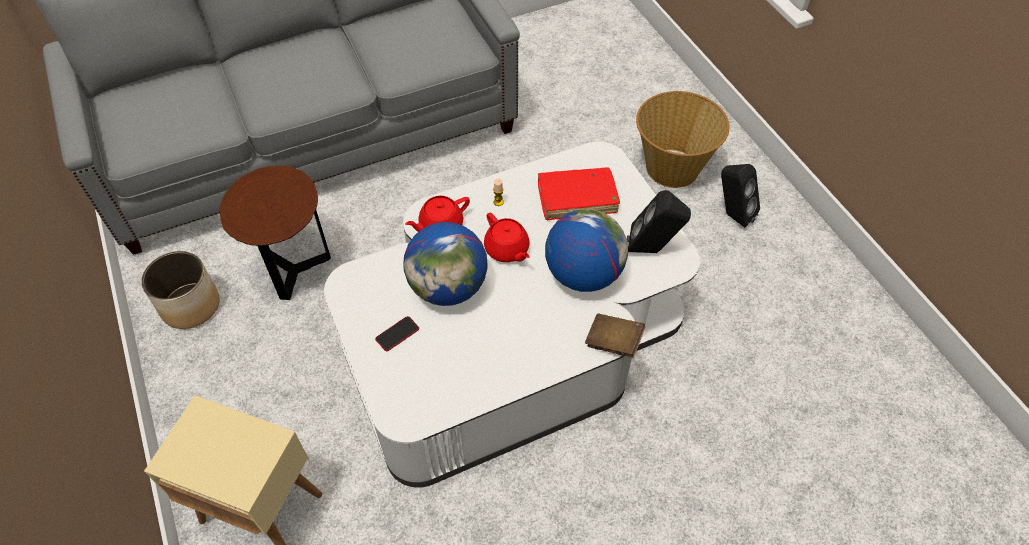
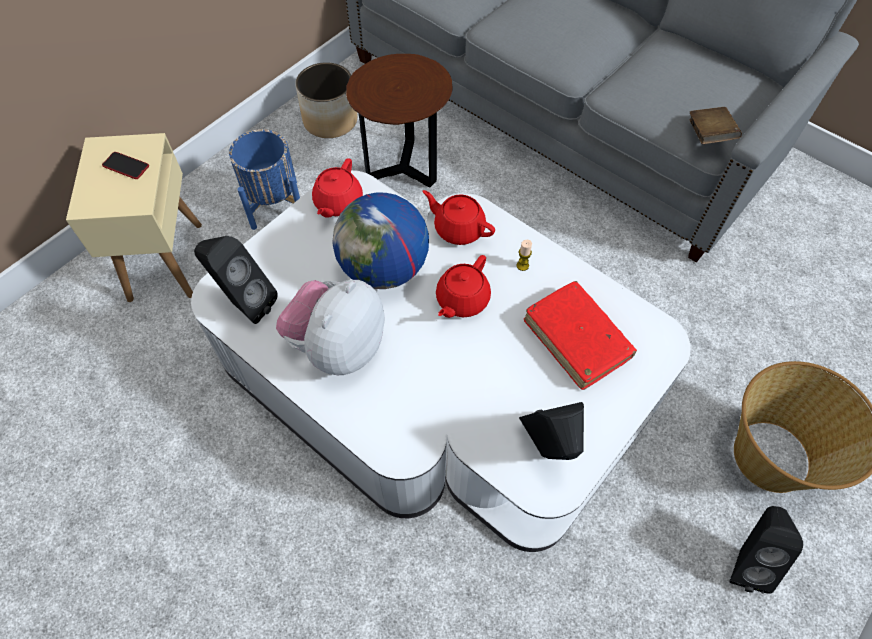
camera: 65 degrees right, 5 degrees up
(258, 387) = (274, 204): none -> blue planter
(359, 296) = (338, 203): none -> red teapot
(397, 334) = (308, 251): phone -> phone (126, 166)
(423, 398) = (244, 303): none -> black speaker
(504, 343) = (338, 346): none -> plush toy
(583, 274) = (469, 387): globe -> none
(613, 342) = (389, 455): brown book -> brown book (709, 135)

